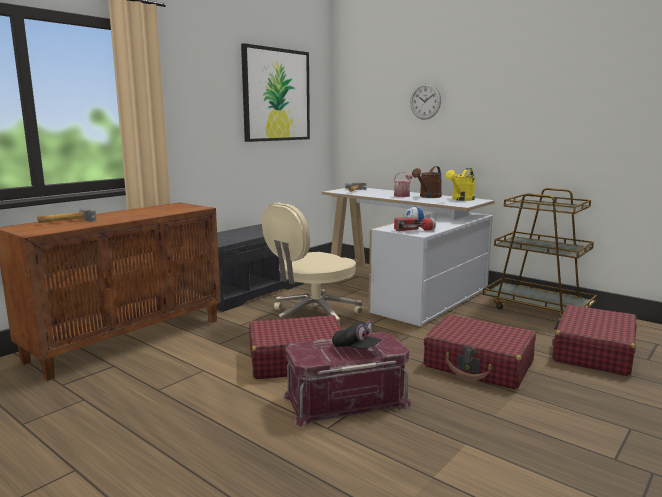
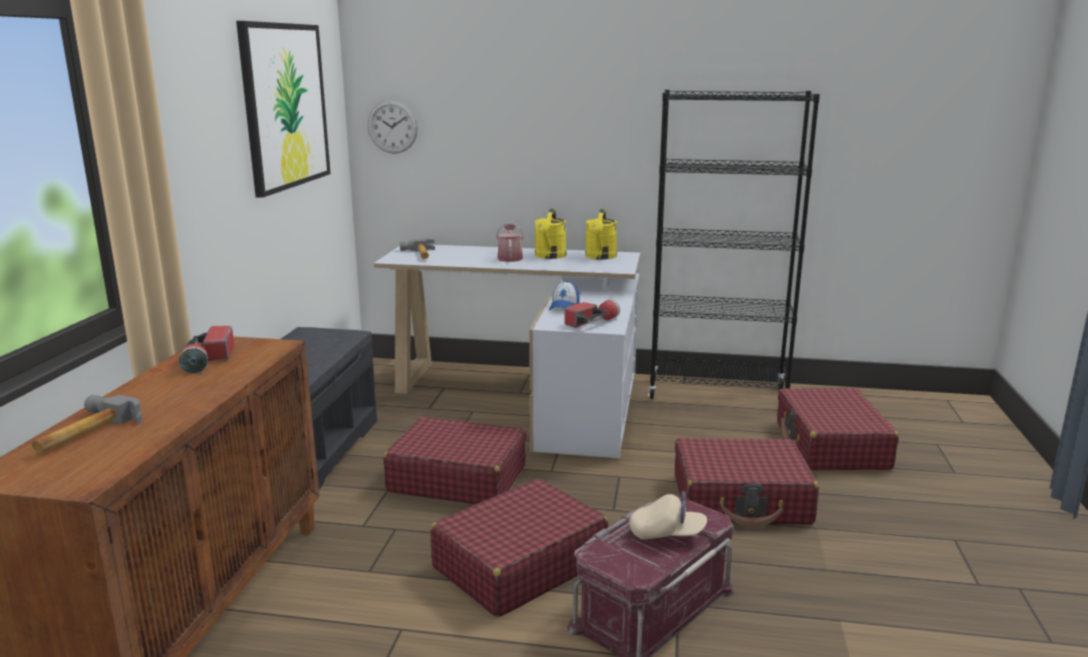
camera: 30 degrees left, 5 degrees up
(160, 209) = (208, 360): none -> flashlight
(313, 316) = (457, 478): beige office chair -> red suitcase
(356, 348) = (667, 534): black cap -> beige cap
(425, 101) = (521, 109): wall clock -> wall clock (392, 127)
(428, 197) = (549, 256): brown watering can -> yellow watering can
(537, 308) = (717, 393): brown cart -> black bookcase

